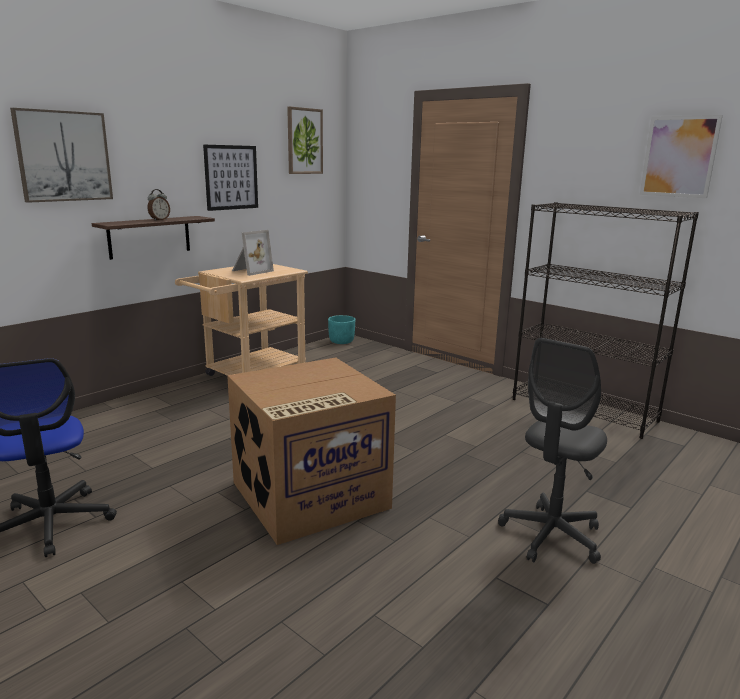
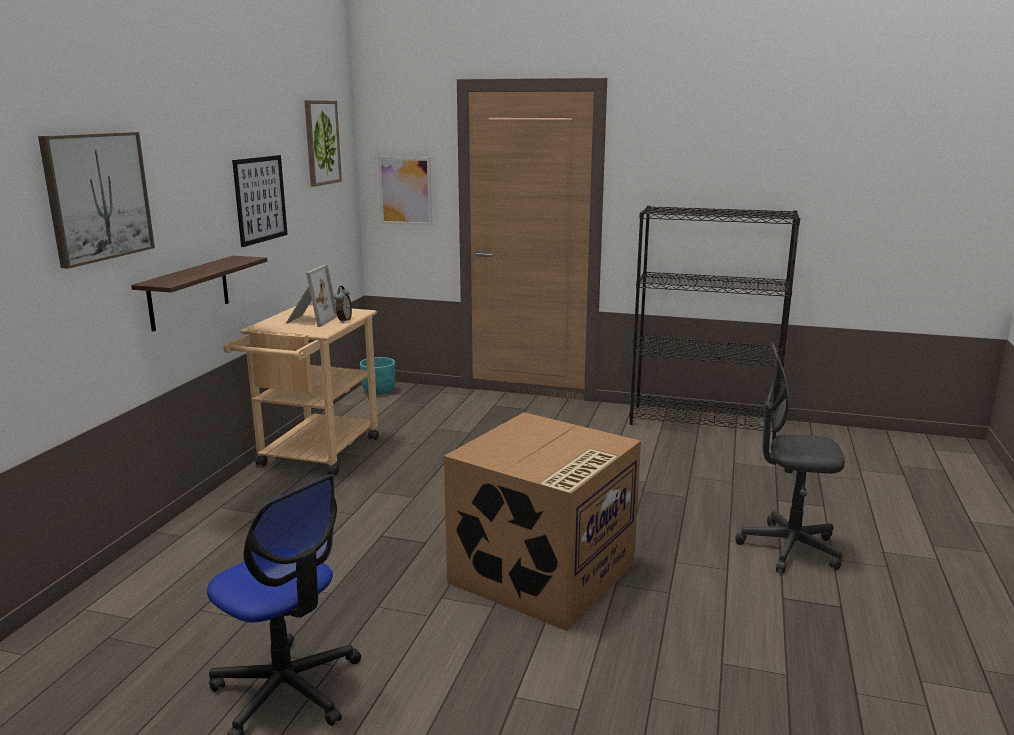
camera: 25 degrees left, 0 degrees up
(159, 220) = (208, 269): alarm clock -> alarm clock (343, 320)
(551, 536) = (789, 548): grey office chair -> grey office chair turned 90 degrees clockwise
(679, 156) = (773, 157): picture -> picture (405, 191)

